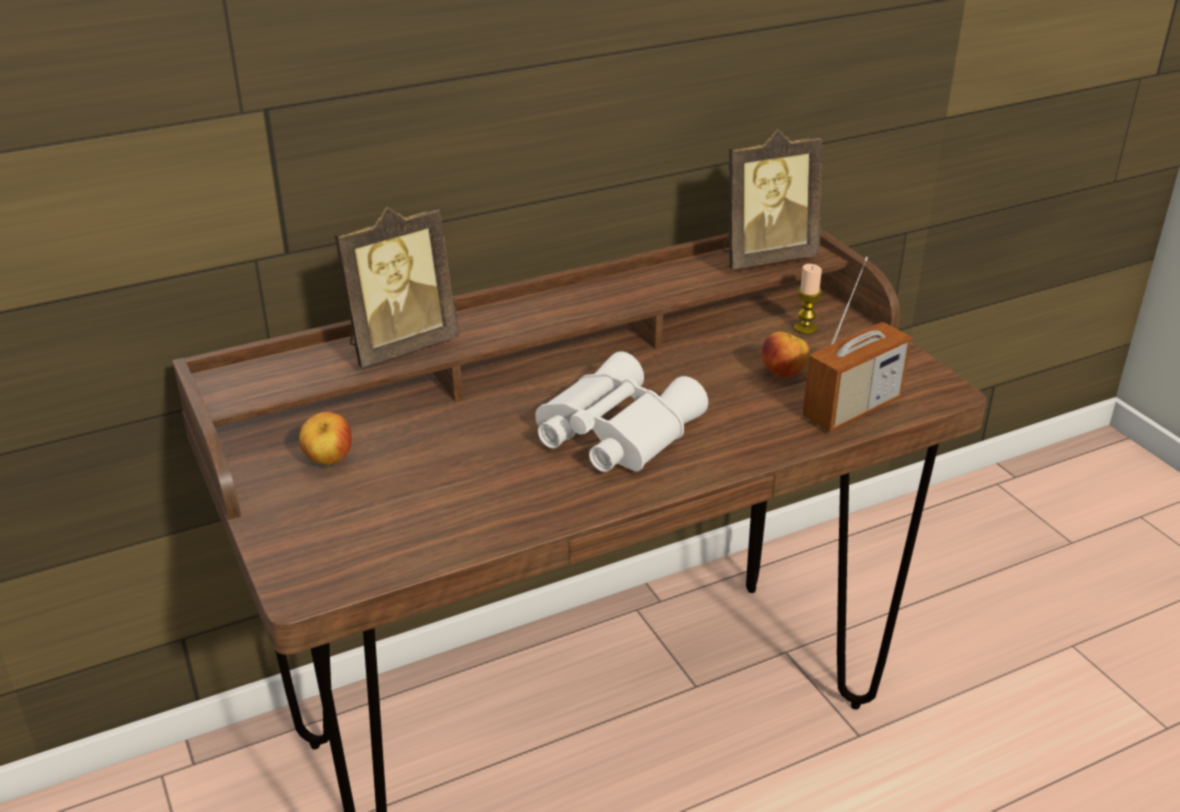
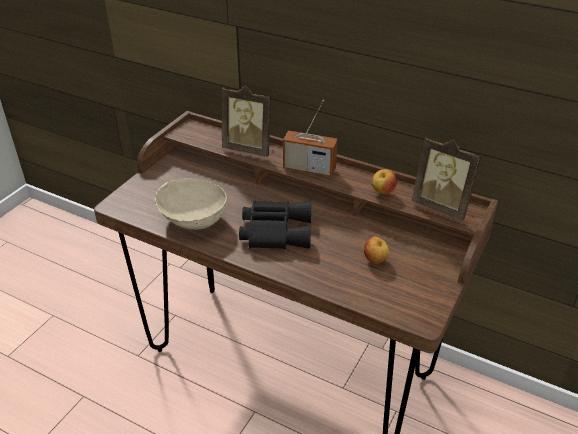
camera: 55 degrees right, 5 degrees up
(328, 461) = (188, 174): apple -> apple (382, 192)
(479, 507) = (192, 220): none -> beige bowl
(613, 431) = (275, 230): white binoculars -> black binoculars
(805, 328) = (426, 251): candle -> none
(852, 408) = (370, 293): radio -> radio (309, 169)

